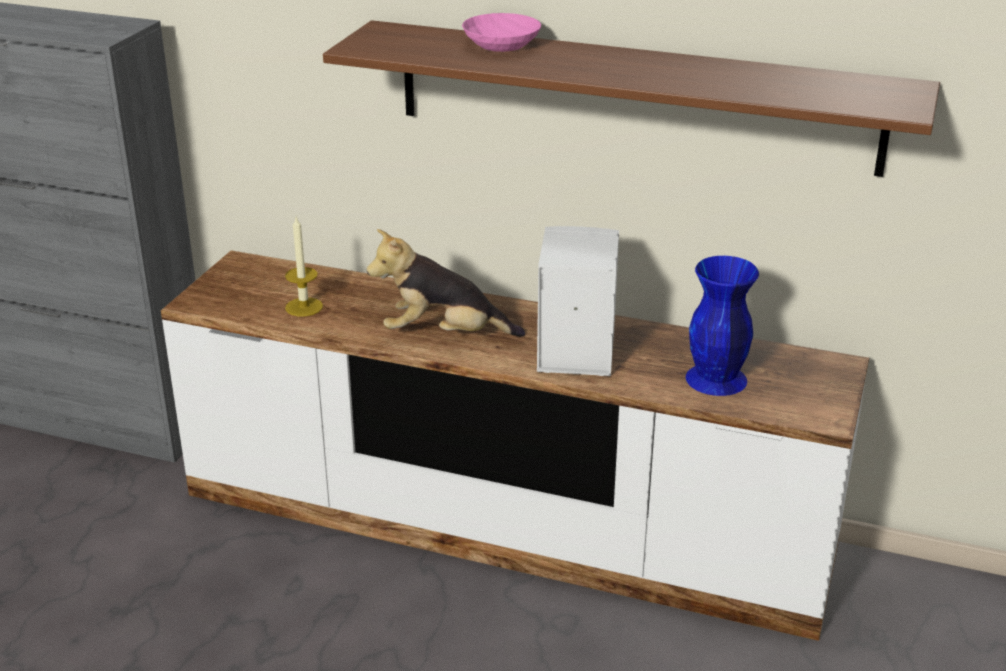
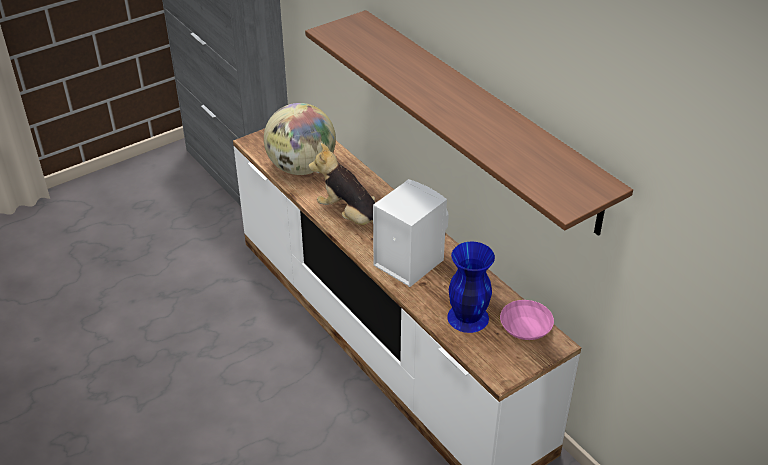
camera: 35 degrees right, 10 degrees up
(304, 307) = (301, 168): candle -> globe
(503, 45) = (407, 57): pink bowl -> pink bowl (526, 329)

